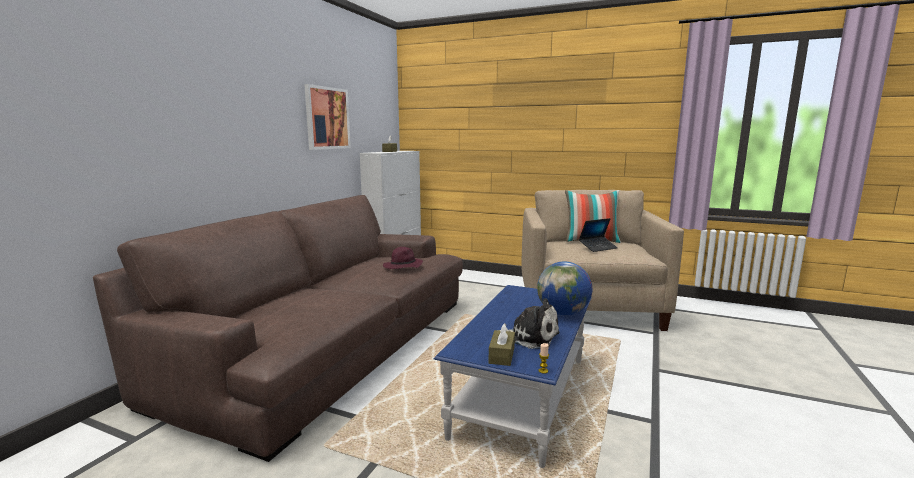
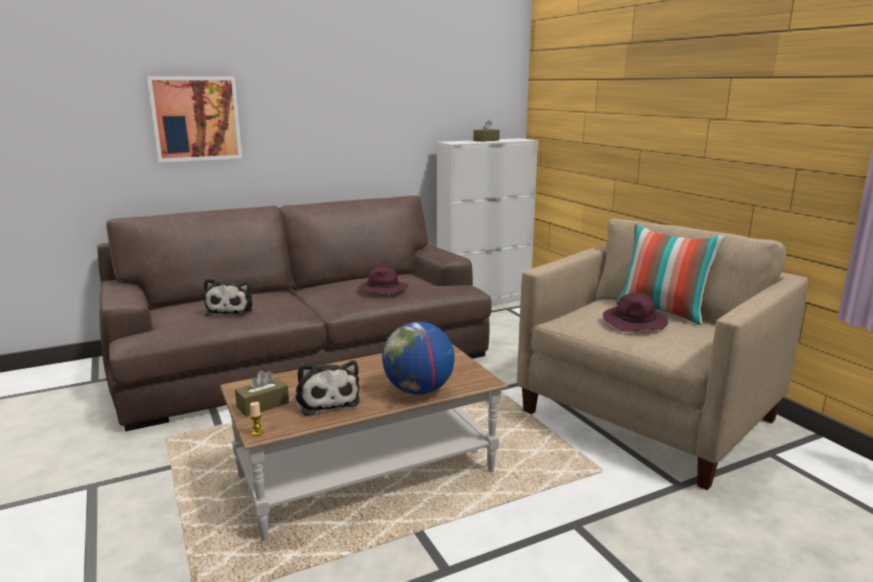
camera: 40 degrees right, 5 degrees up
(315, 306) = (231, 310): none -> plush toy
(327, 118) = (386, 100): picture -> picture (196, 118)
(522, 396) = (367, 474): blue coffee table -> brown coffee table
(598, 247) = (635, 323): laptop -> purple hat

